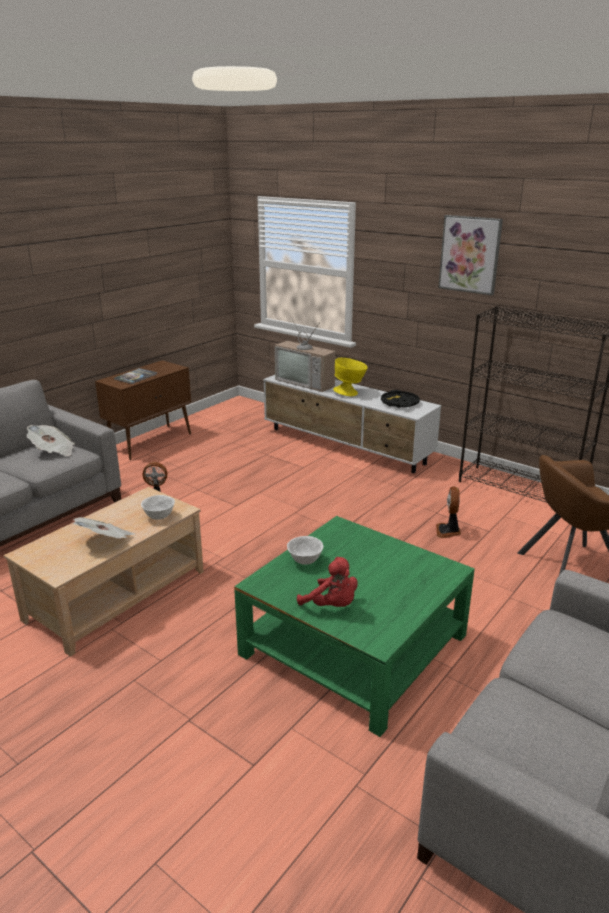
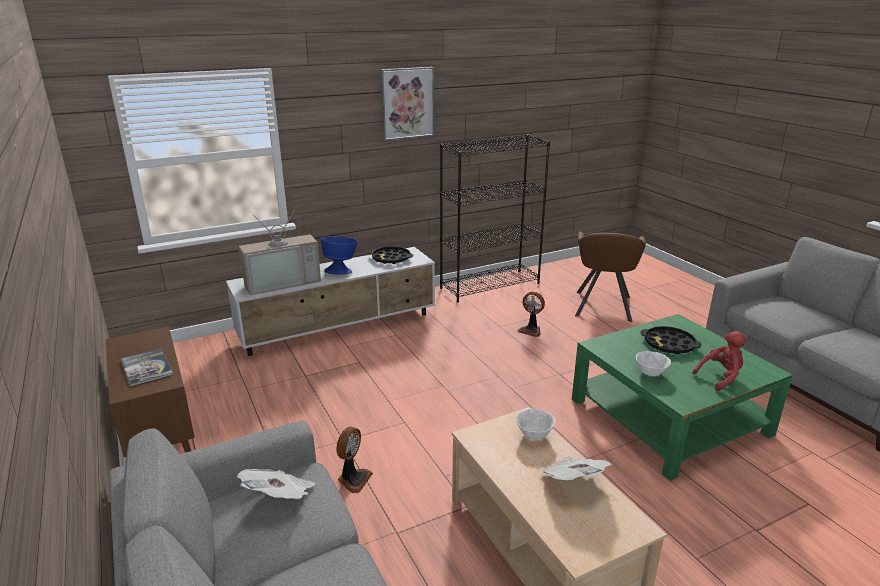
camera: 65 degrees left, 0 degrees up
(350, 393) = (341, 271): yellow bowl -> blue bowl
(382, 567) = (669, 344): none -> black tray

